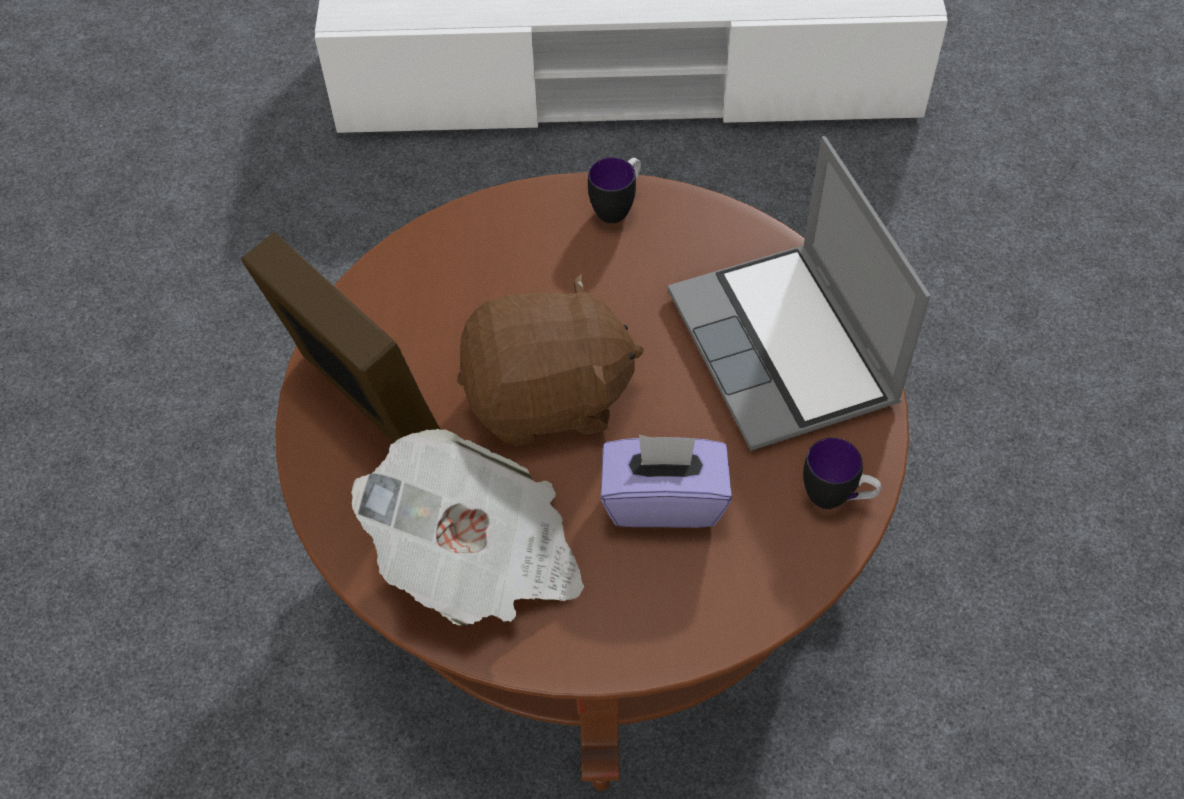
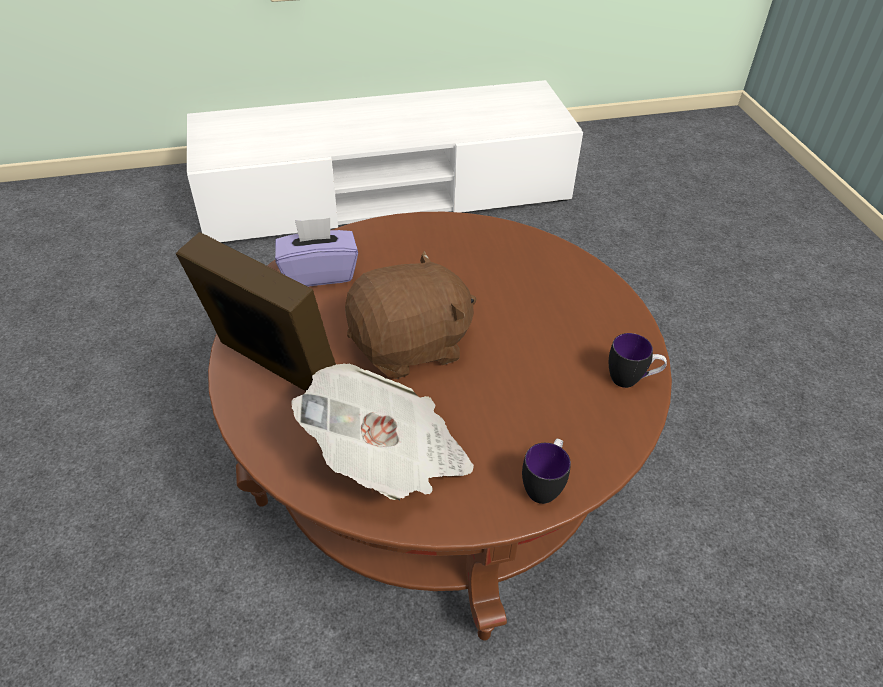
camera: 15 degrees left, 10 degrees down
(618, 207) = (424, 230): mug -> mug (544, 485)
(664, 500) = (513, 398): purple tissue box -> purple tissue box (319, 273)
(786, 350) = (563, 297): laptop -> none

